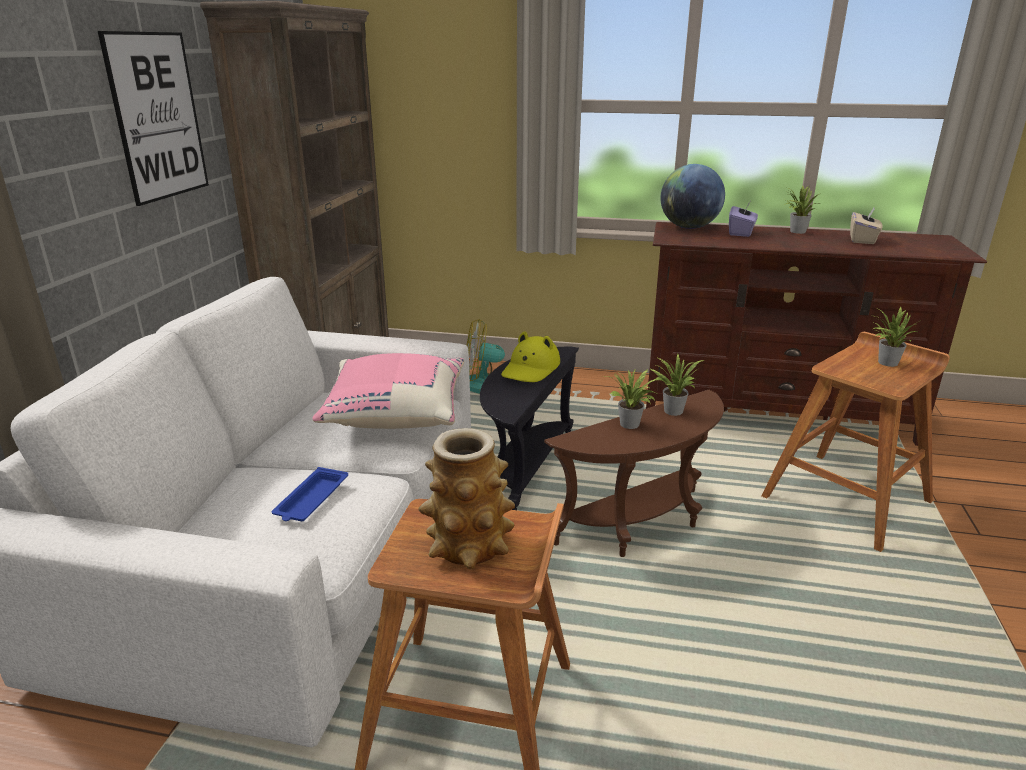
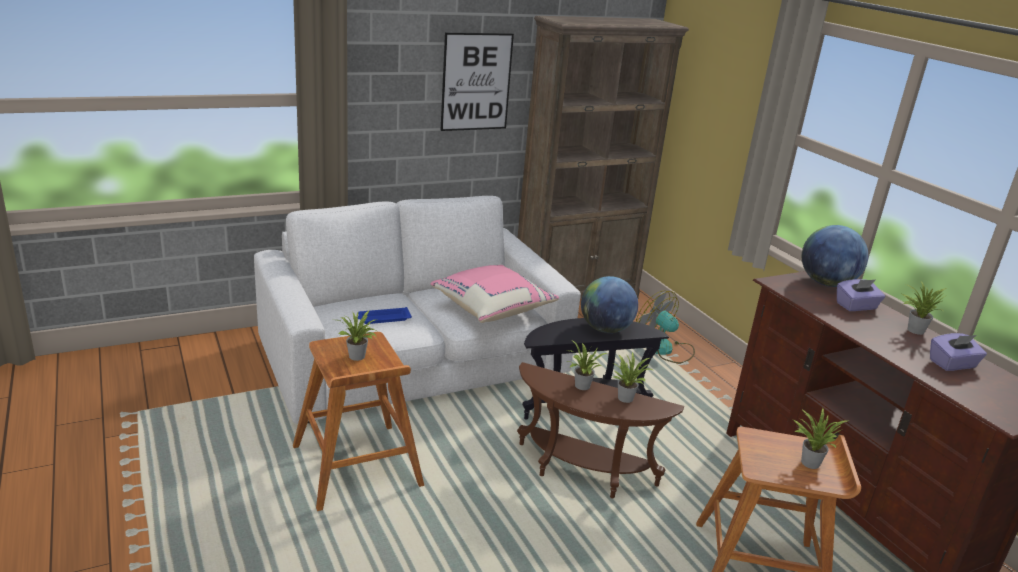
camera: 50 degrees right, 0 degrees up
(469, 545) = (357, 357): vase -> potted plant
(531, 369) = (605, 329): yellow hat -> globe
(862, 240) = (952, 364): beige tissue box -> purple tissue box

